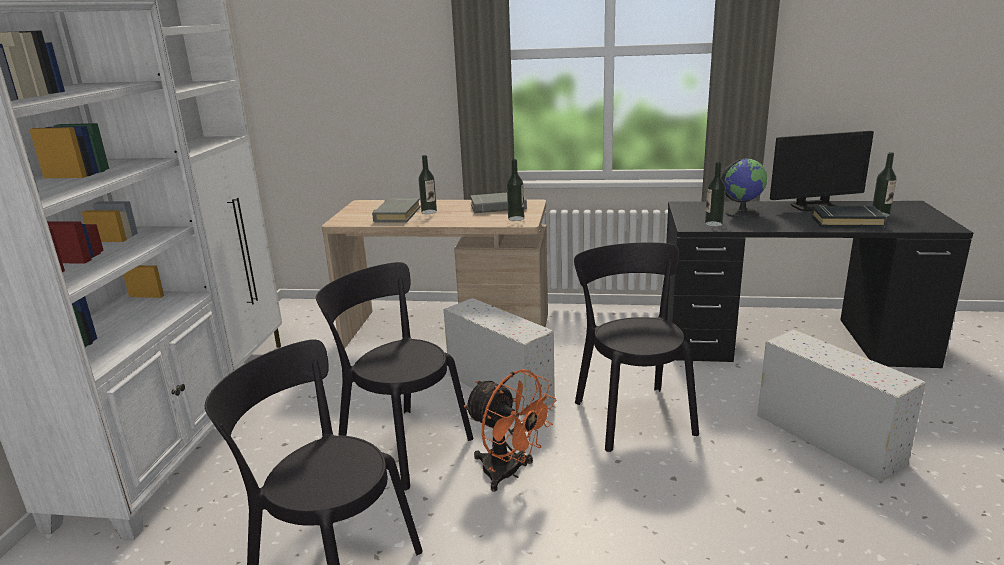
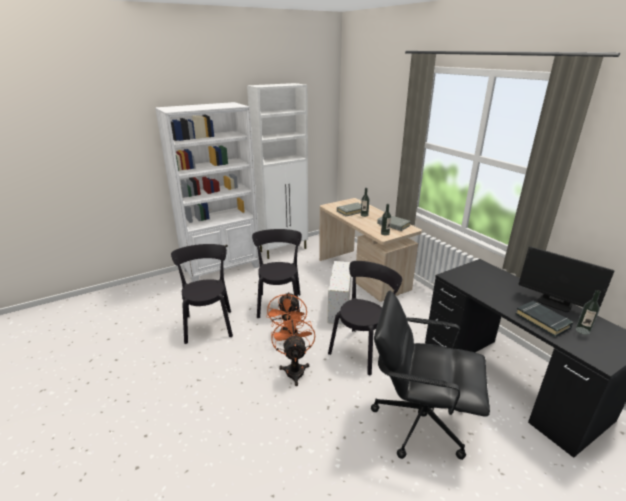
camera: 50 degrees right, 5 degrees up
(611, 506) = (294, 369): none -> orange fan
(713, 224) = (463, 281): bottle -> none
(741, 213) = (496, 284): globe -> none
(825, 437) = (419, 420): white storage box -> black office chair

